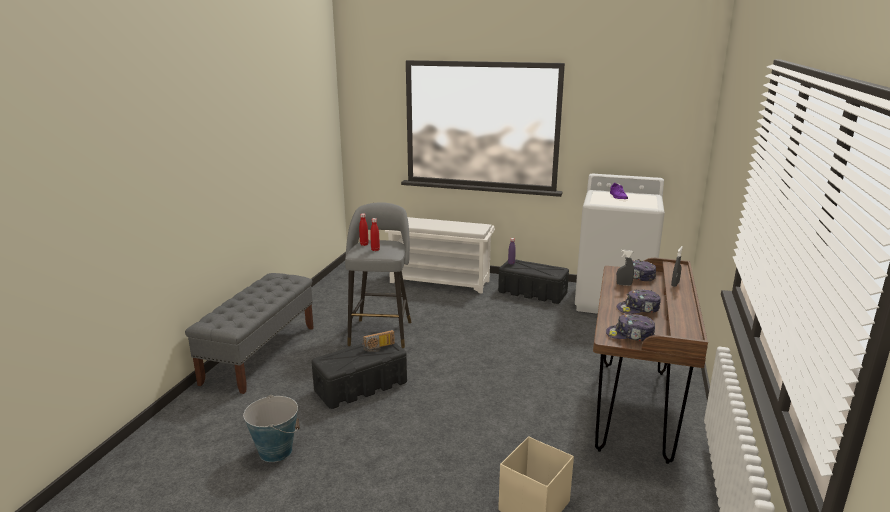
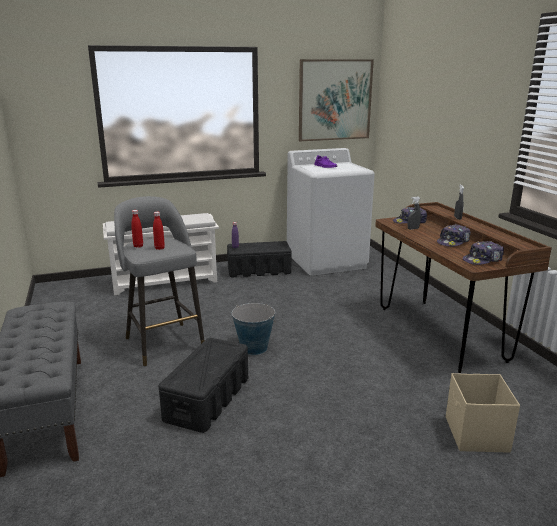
camera: 35 degrees left, 0 degrees up
(275, 451) = (197, 502): bucket -> bucket (254, 348)
(379, 348) = (217, 350): radio -> none
(653, 123) = (335, 100): none -> picture

